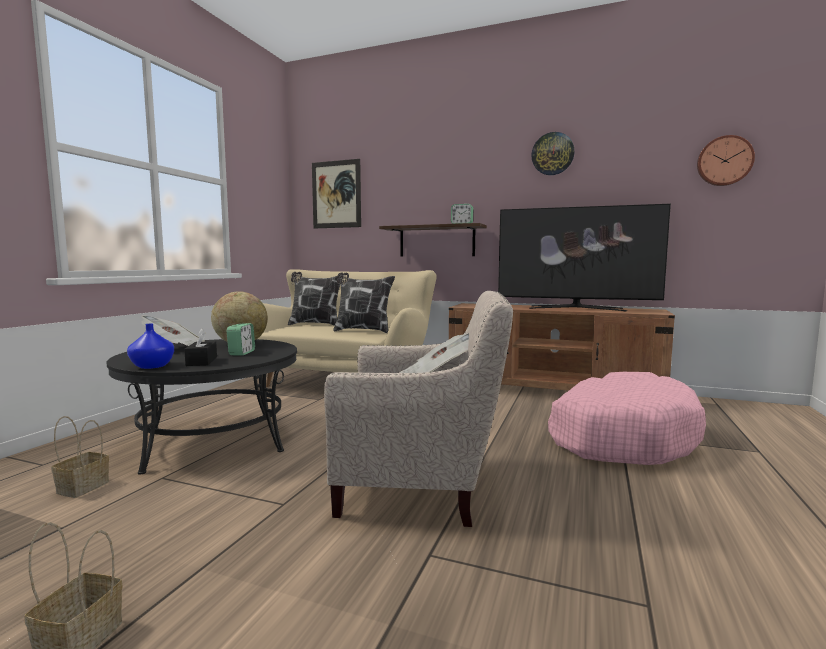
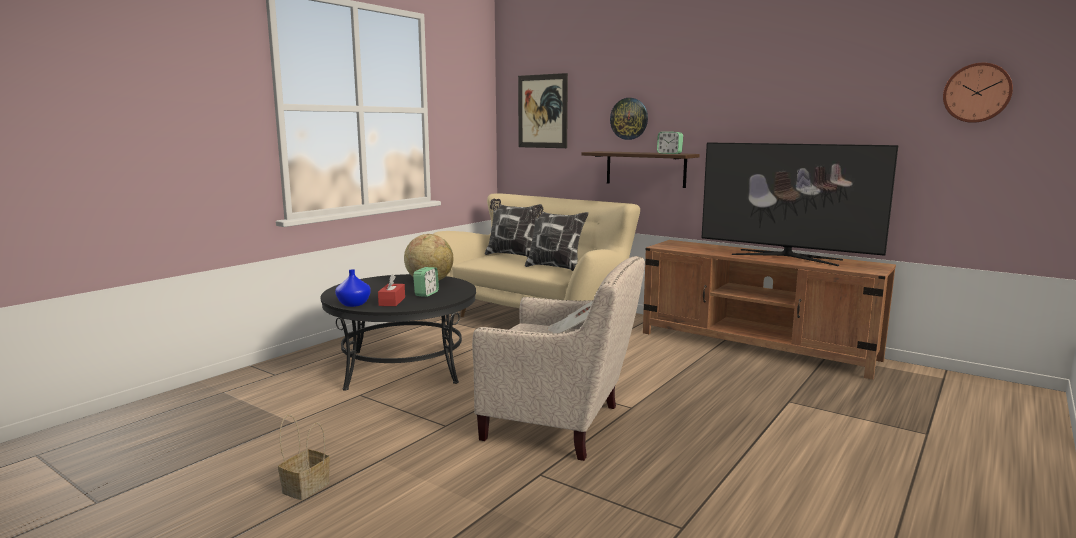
camera: 15 degrees right, 5 degrees up
(84, 486) = (304, 395): basket -> none
(176, 348) = (374, 284): newspaper -> none
(202, 361) = (392, 301): black tissue box -> red tissue box
(552, 154) = (775, 76): wall clock -> wall clock (629, 118)
(619, 436) = (786, 402): pink dog bed -> none

